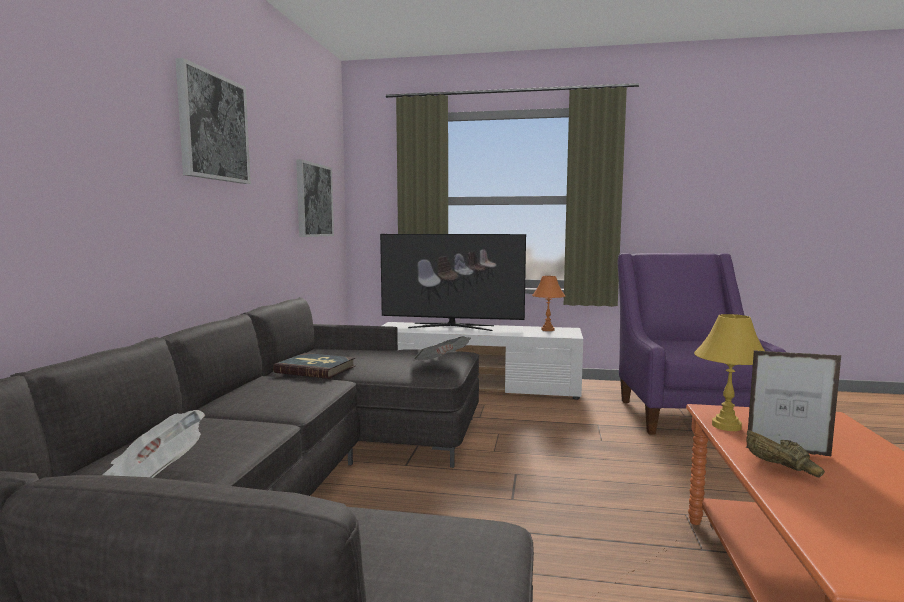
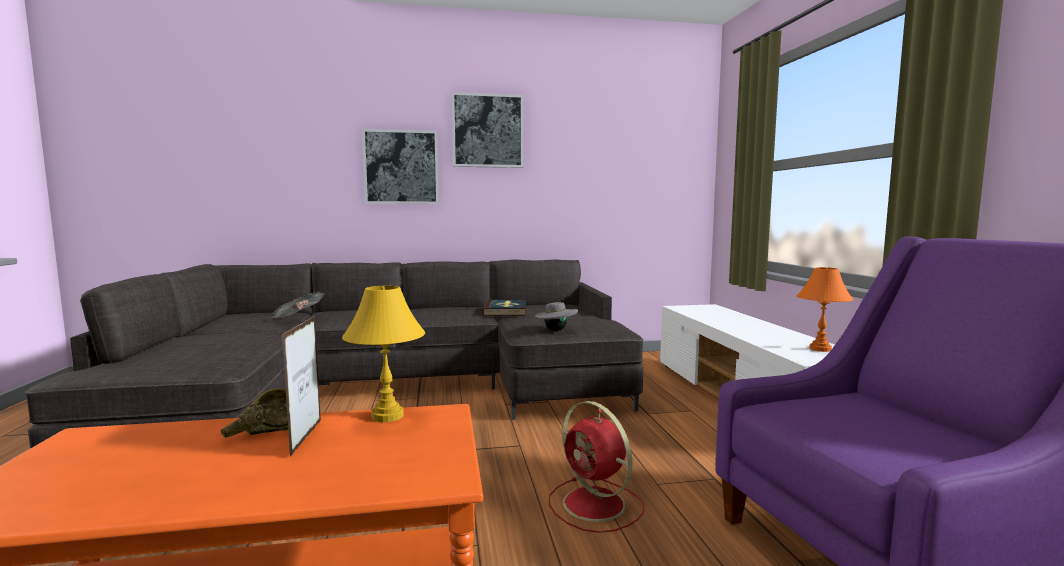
camera: 70 degrees right, 0 degrees up
(313, 200) = (638, 175): picture -> picture (401, 167)
(441, 365) = (556, 330): newspaper -> grey hat
(451, 326) = (738, 319): television -> none
(629, 464) = (596, 505): none -> red fan

